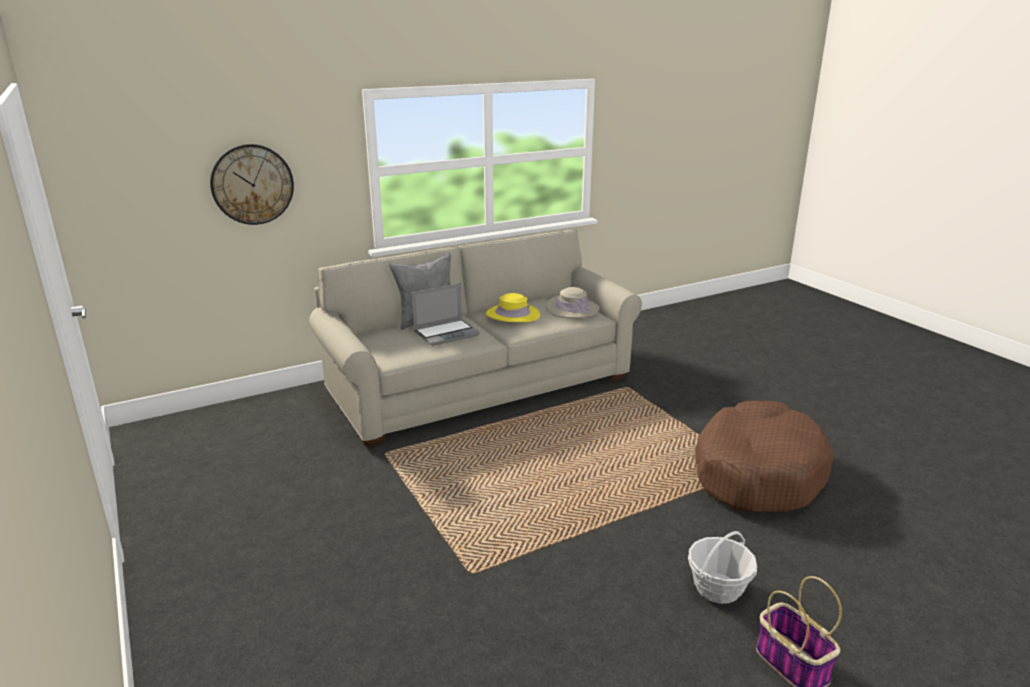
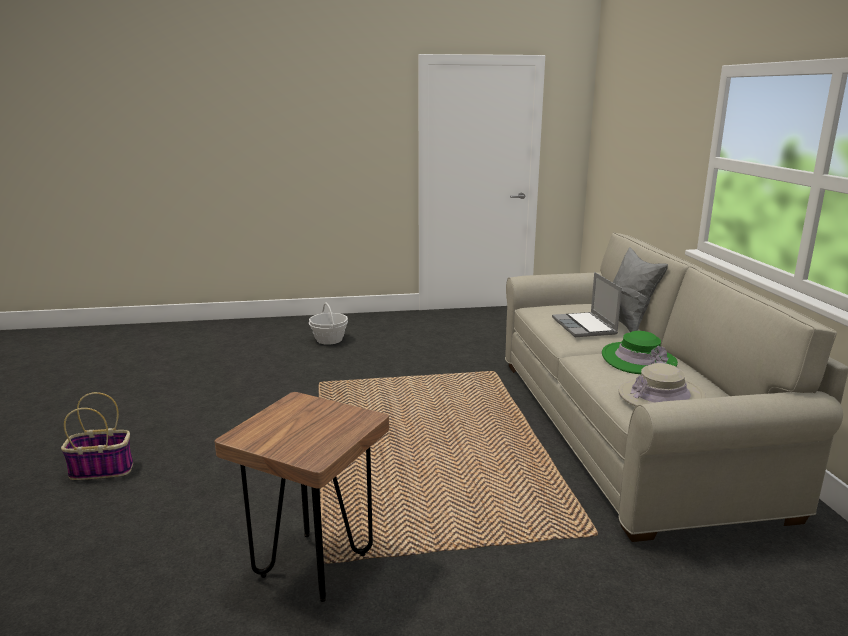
camera: 110 degrees right, 5 degrees down
(252, 184) = (649, 151): wall clock -> none
(512, 315) = (638, 360): yellow hat -> green hat
(718, 588) = (196, 467): basket -> basket (329, 340)
(757, 473) = (313, 566): brown dog bed -> brown stool

